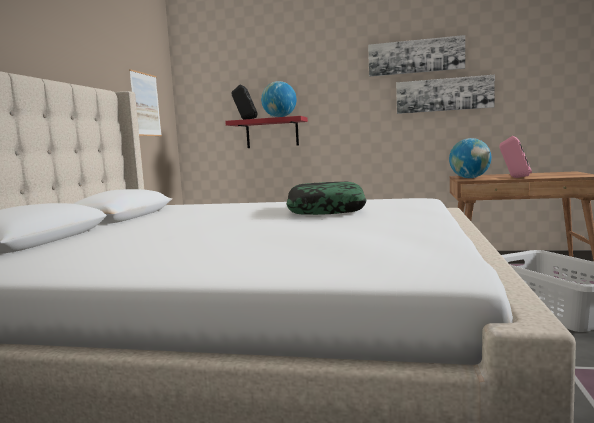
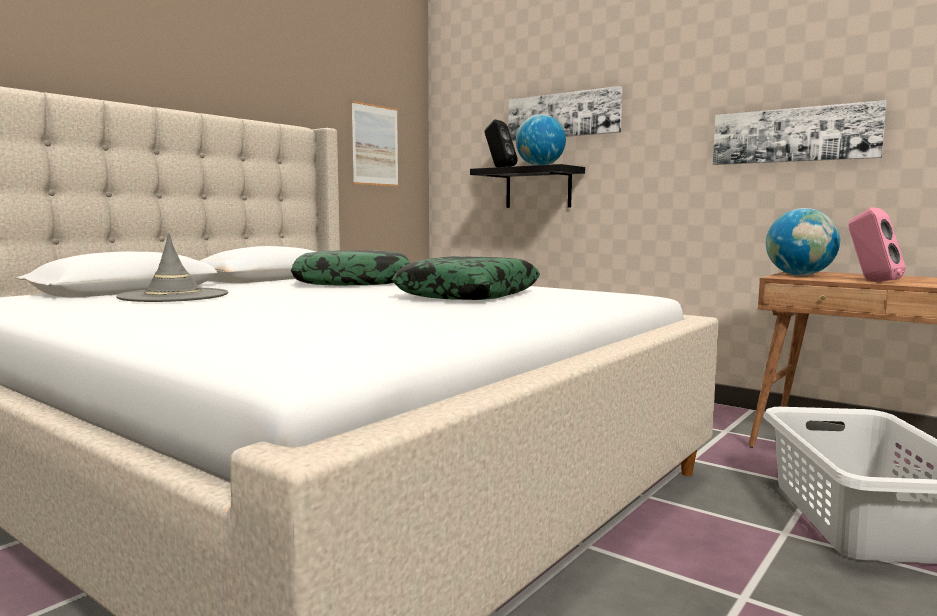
camera: 25 degrees right, 0 degrees up
(110, 239) = (174, 296): none -> grey hat
(208, 211) = (354, 282): none -> pillow
(272, 133) = (538, 188): red shelf -> black shelf
(415, 56) = (751, 73): picture -> picture (563, 115)

